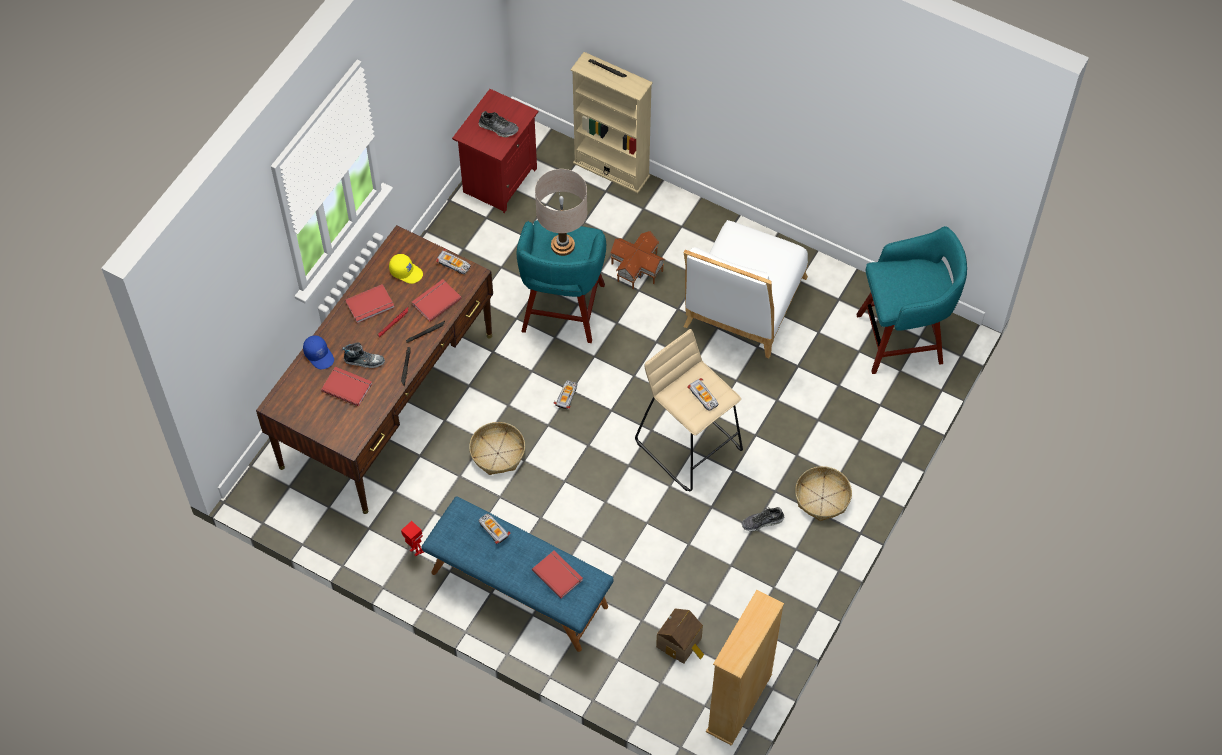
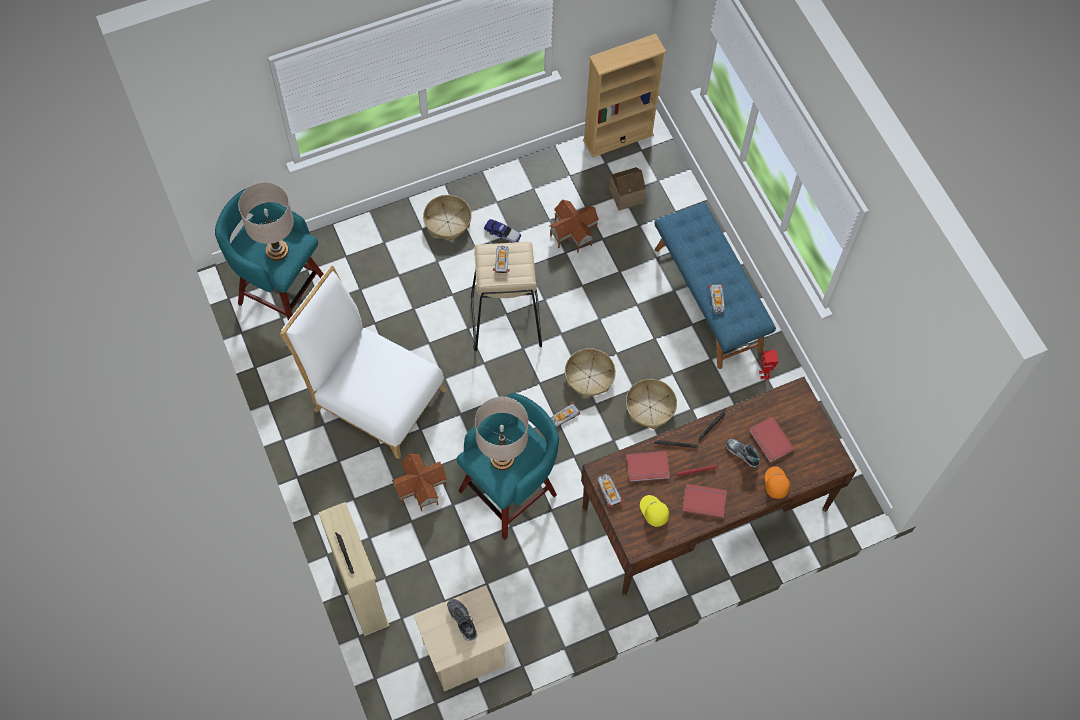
camera: 145 degrees left, 5 degrees up
(319, 355) = (775, 483): blue cap -> orange cap
(498, 180) = (465, 655): red nightstand -> beige nightstand
(558, 574) = (693, 240): red book -> none
(572, 444) = (589, 376): none -> basket
(698, 570) = (573, 231): none -> toy house
(742, 308) = (372, 395): white chair -> white chair turned 120 degrees counterclockwise
(762, 522) = (502, 233): shoe -> toy car
(900, 282) = (277, 251): none -> beige table lamp

